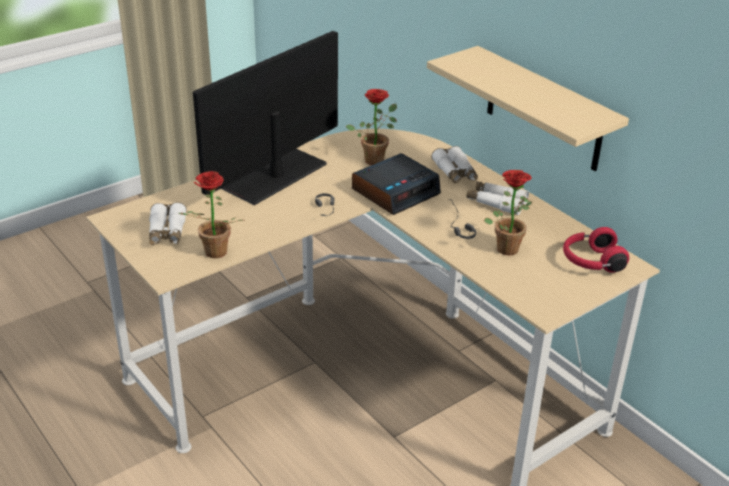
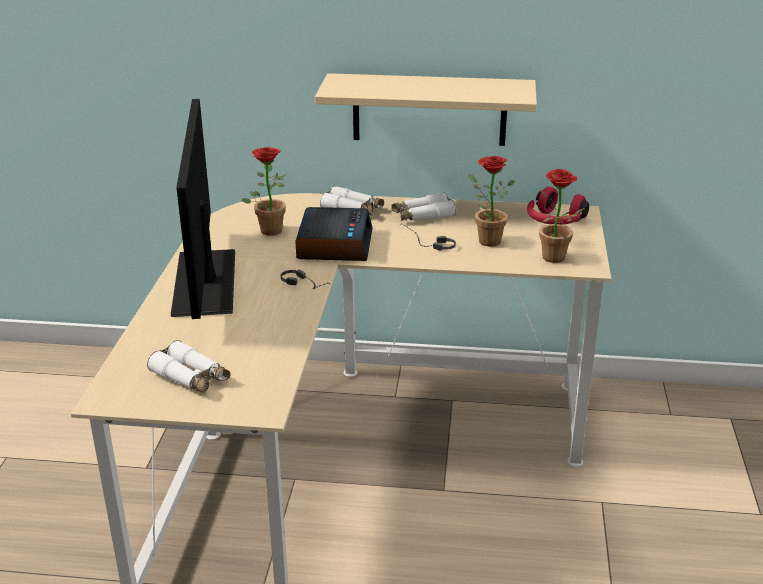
camera: 45 degrees left, 5 degrees down
(212, 254) = (273, 370): potted plant -> potted plant (555, 260)

